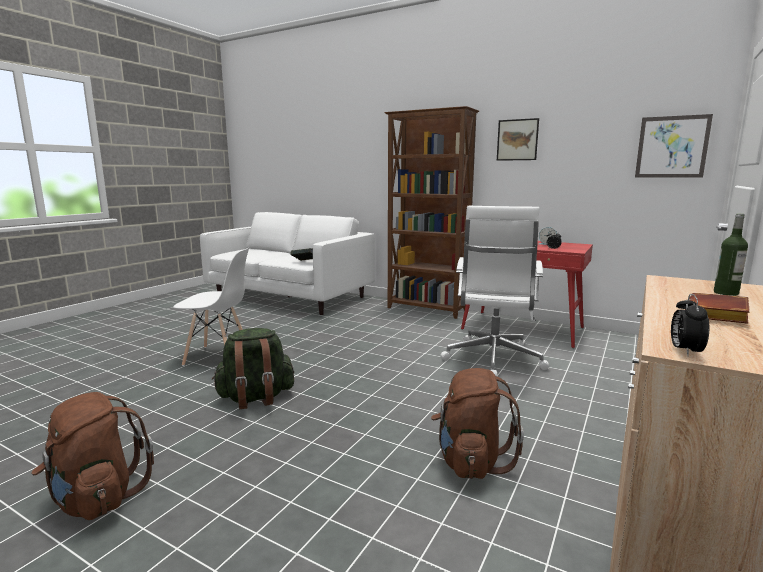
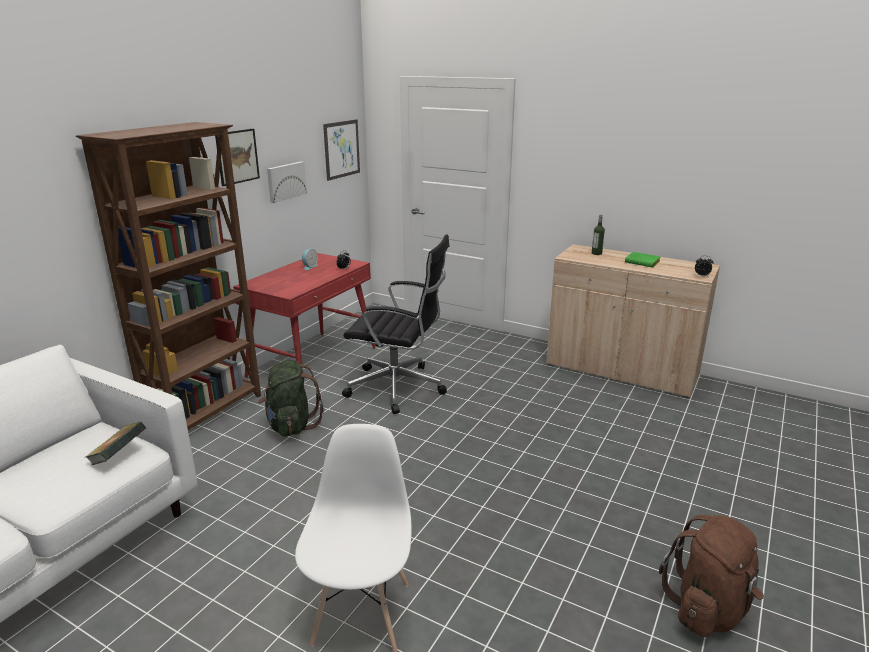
camera: 90 degrees left, 10 degrees up
(256, 398) = (499, 540): green backpack -> green backpack (291, 425)
(470, 461) = (576, 416): brown backpack -> none
(493, 360) = (398, 388): white office chair -> black office chair
(570, 168) = (285, 181): none -> picture
(718, 315) = (643, 263): brown book -> green book

